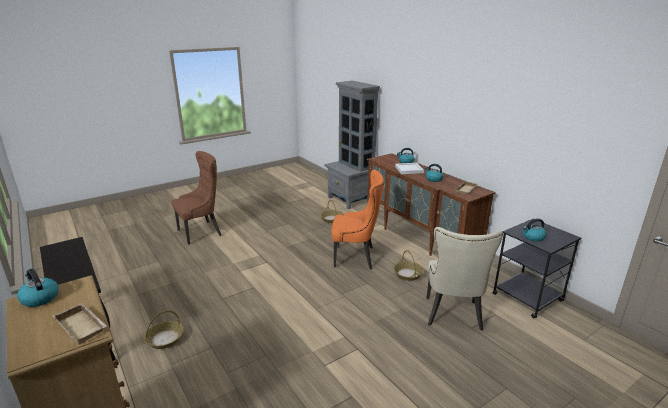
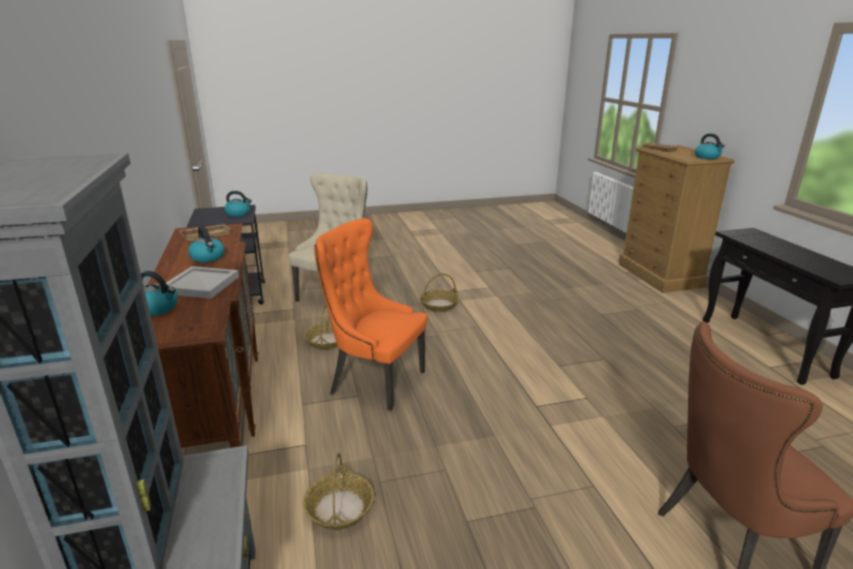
camera: 160 degrees left, 0 degrees up
(164, 339) = (659, 329): basket -> basket (439, 305)

